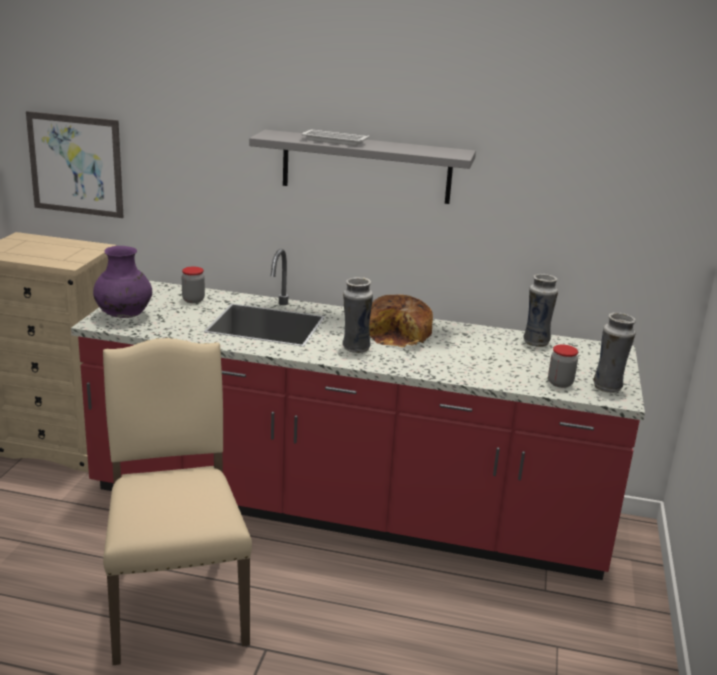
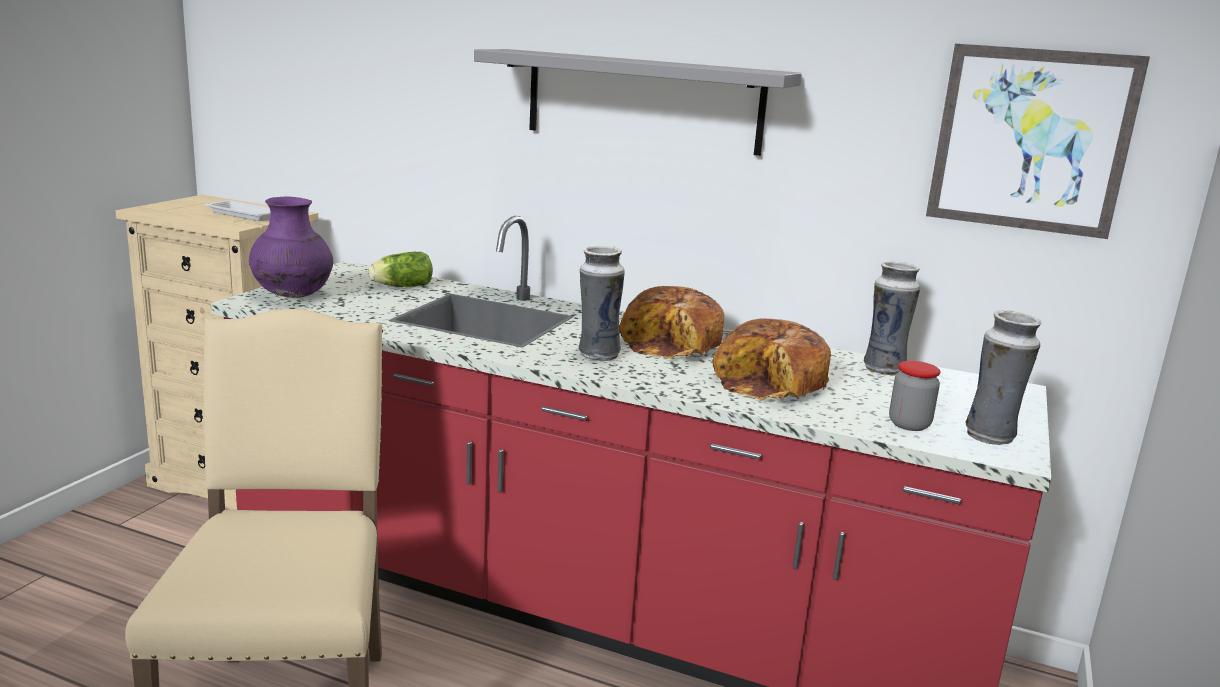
camera: 10 degrees right, 5 degrees down
(75, 165) = (274, 104): picture -> picture (1031, 140)
(193, 300) = (400, 286): jar -> lettuce
(333, 141) = (592, 56): white tray -> white tray (243, 214)
(471, 360) = (772, 383): none -> bread

